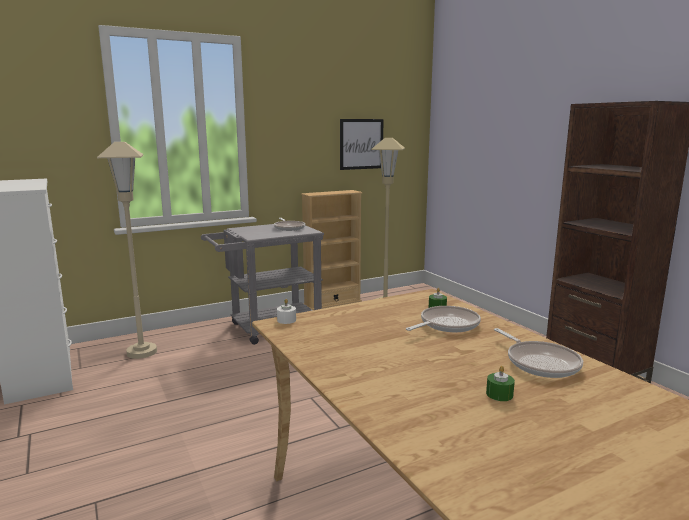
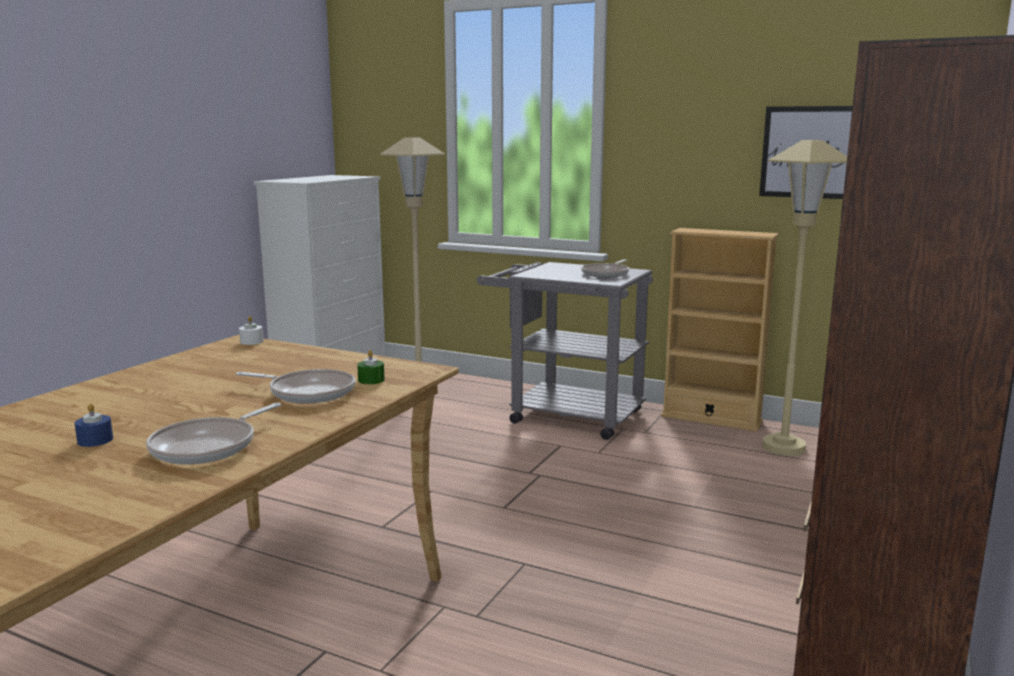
camera: 55 degrees right, 0 degrees up
(499, 394) = (95, 440): green candle -> blue candle

